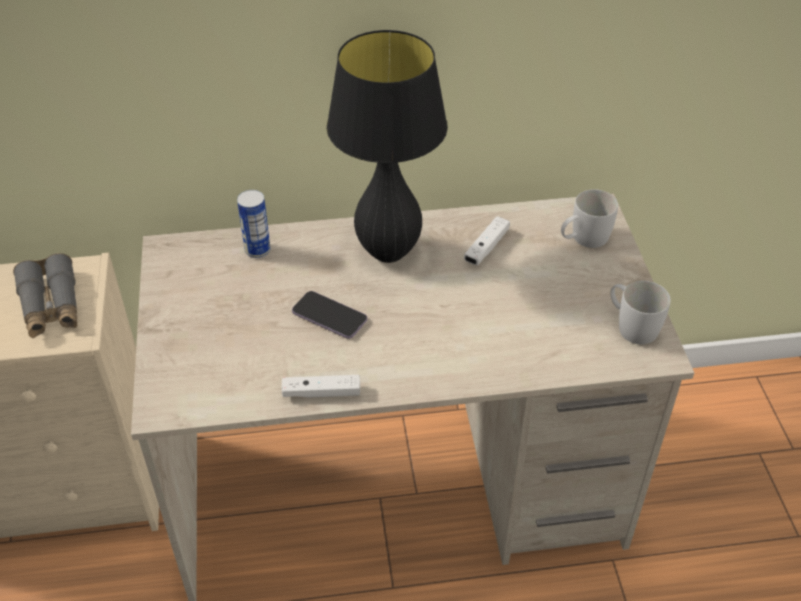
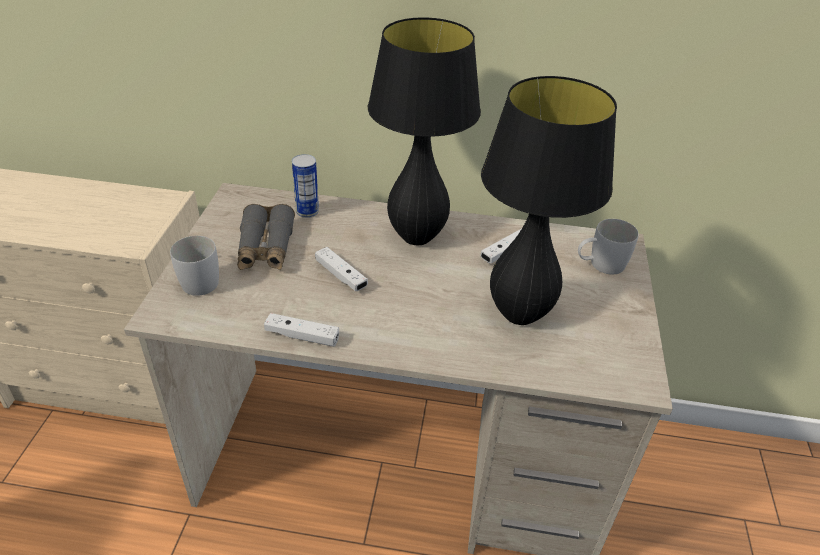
camera: 15 degrees right, 5 degrees down
(51, 306) = (128, 219): grey binoculars -> grey binoculars (266, 248)
(329, 316) = (341, 275): phone -> white game controller
(524, 313) = (519, 314): none -> black table lamp
(631, 325) = (620, 349): white mug -> white mug (199, 279)

